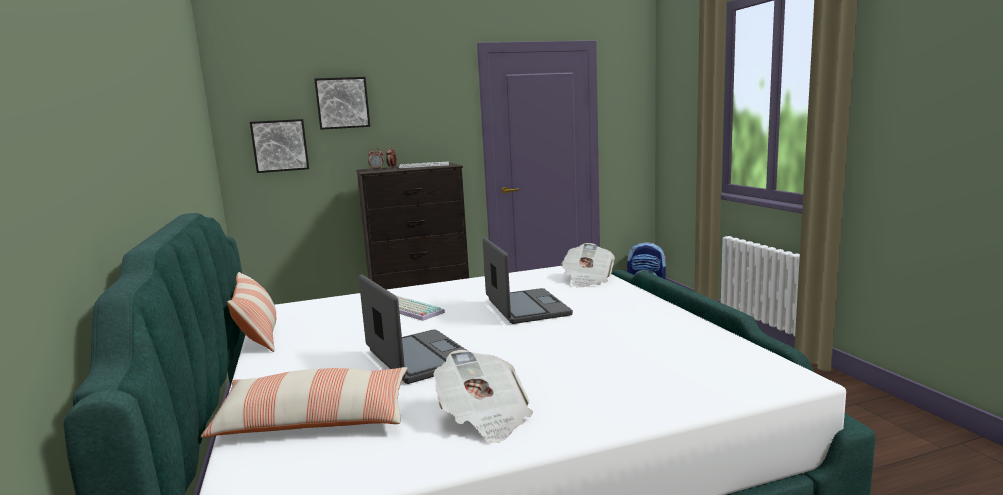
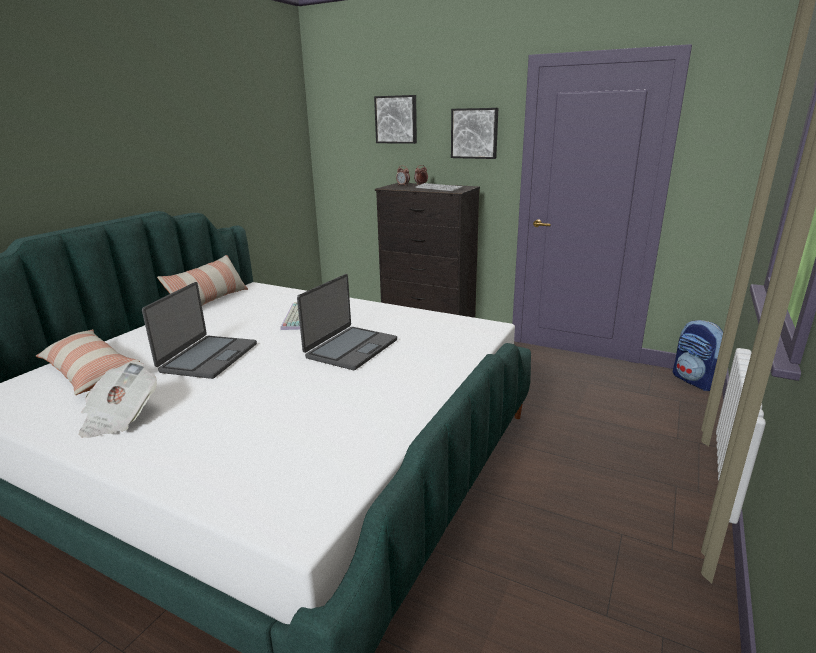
camera: 45 degrees right, 10 degrees up
(280, 145) = (350, 154): picture -> picture (474, 133)
(587, 280) = (459, 342): newspaper -> none

